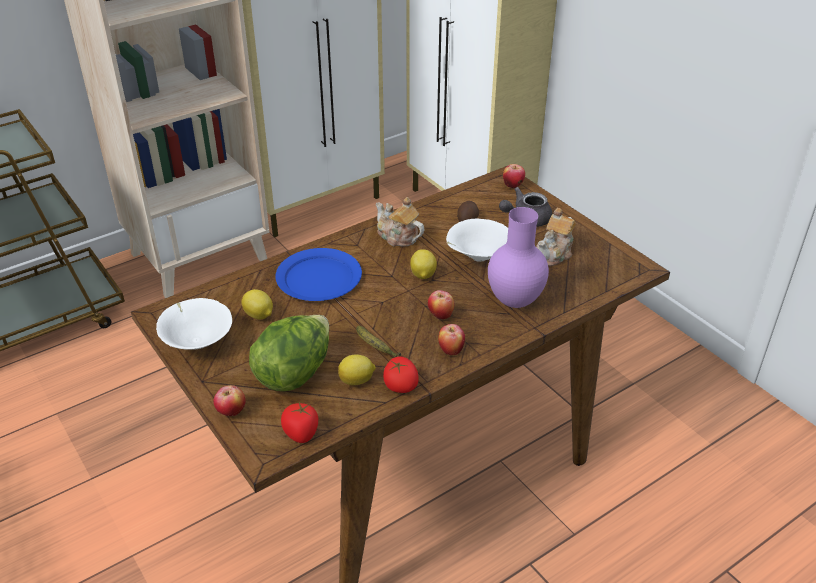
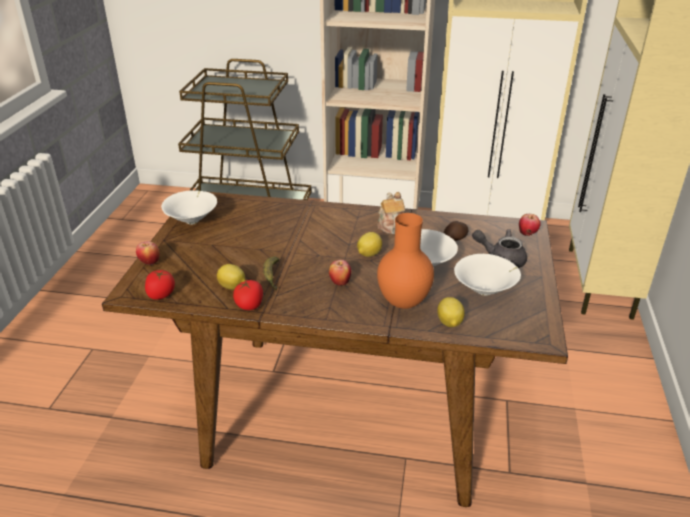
camera: 45 degrees right, 5 degrees down
(259, 315) = (242, 224): lemon -> lemon (449, 323)
(294, 372) = (210, 263): lettuce -> none
(319, 278) = (305, 223): blue plate -> none
(450, 350) = (311, 305): apple -> none
(513, 301) = (403, 302): purple vase -> orange vase
(554, 253) = (486, 291): teapot -> white bowl

